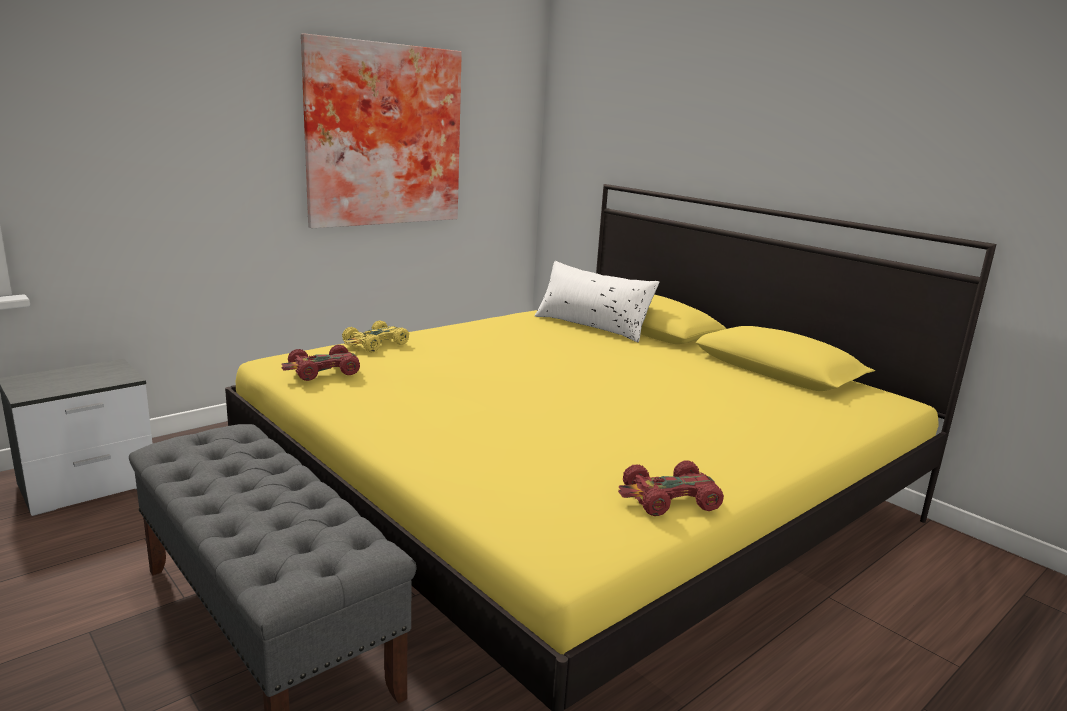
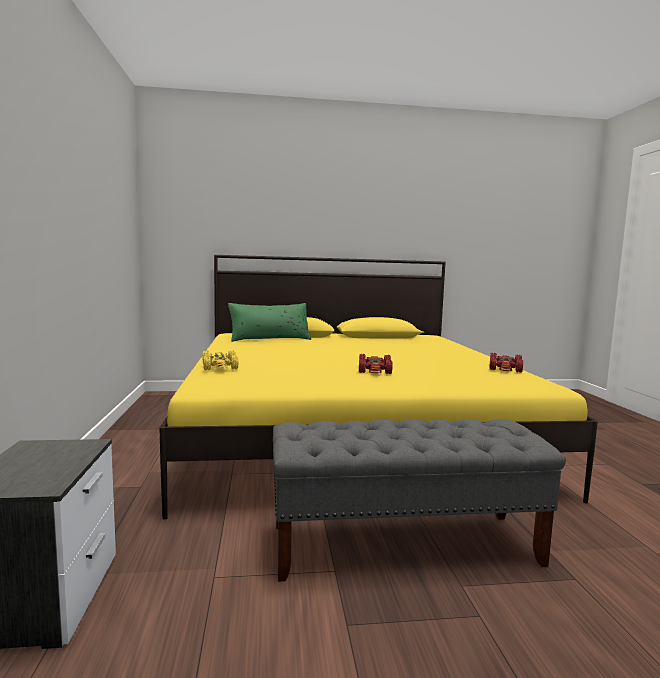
camera: 55 degrees left, 10 degrees down
(322, 371) = (259, 380): red toy car -> red toy car (375, 370)
(382, 135) = (93, 213): picture -> none
(592, 326) = (270, 339): white pillow -> green pillow

